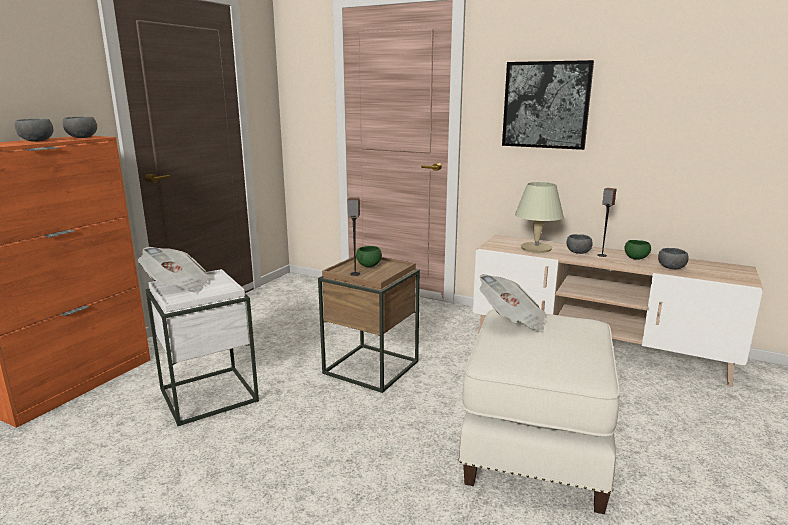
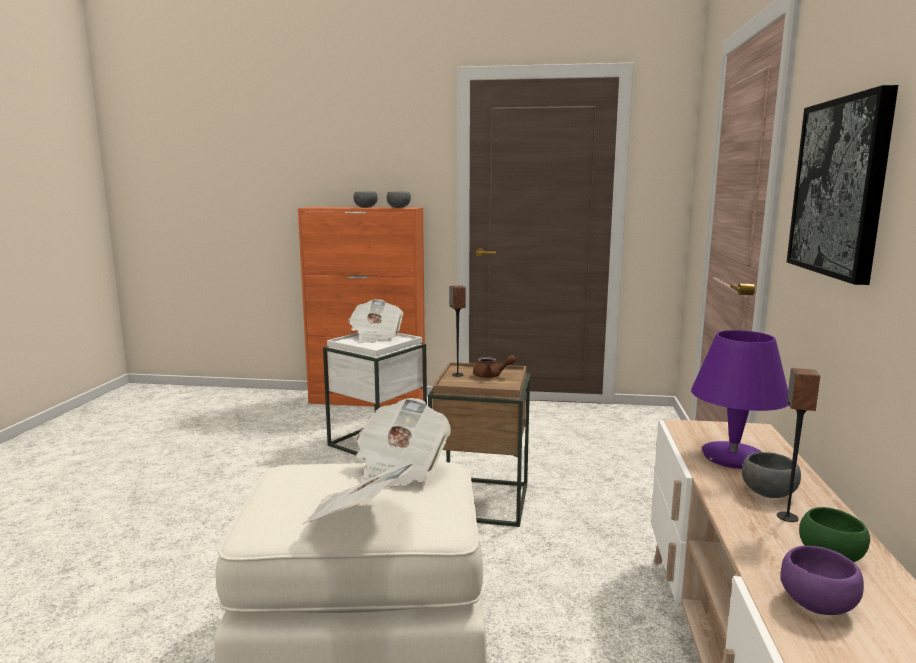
camera: 70 degrees right, 5 degrees down
(369, 265) = (491, 376): green bowl -> brown teapot
(536, 248) = (732, 457): beige table lamp -> purple table lamp
(588, 339) = (359, 519): none -> newspaper
(670, 268) = (816, 603): grey bowl -> purple bowl

